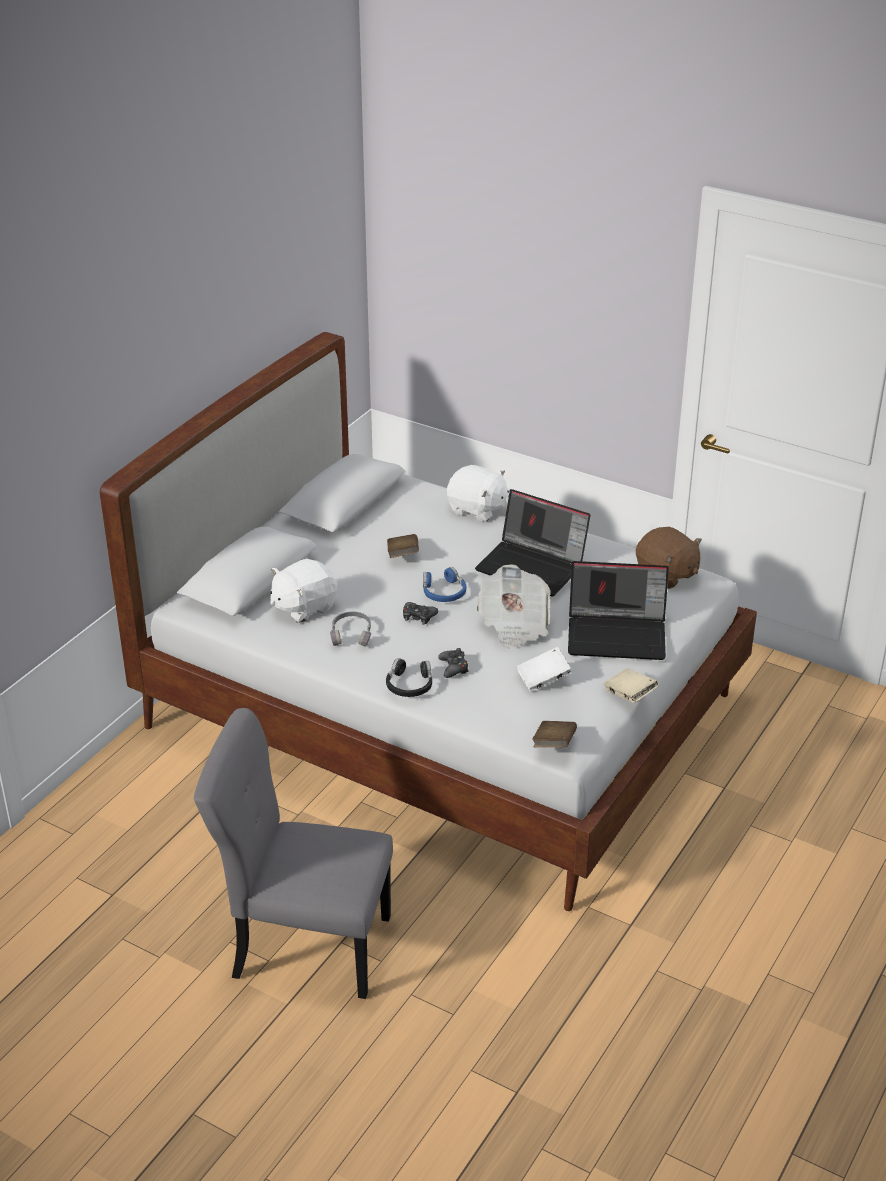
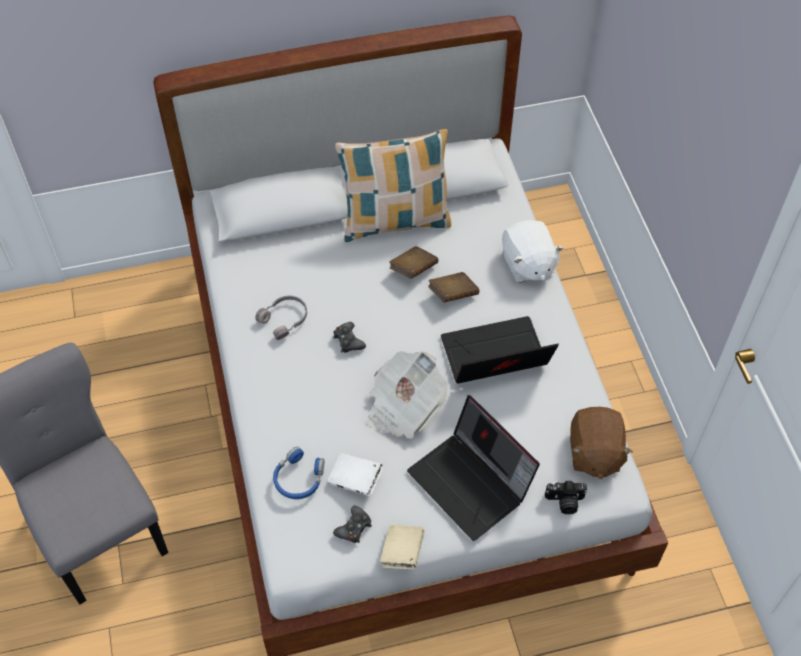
camera: 45 degrees right, 20 degrees up
(303, 607) = (285, 266): white plush toy -> none
(347, 538) = (395, 221): none -> pillow
(409, 685) = (263, 402): black headphones -> none
(443, 592) = (395, 331): blue headphones -> blue headphones (299, 478)
(453, 667) = (311, 411): black game controller -> black game controller (354, 528)
(533, 566) = (494, 359): laptop -> laptop turned 90 degrees clockwise
(554, 744) = (286, 549): brown book -> brown book (453, 294)
(687, 607) = (564, 502): none -> camera

